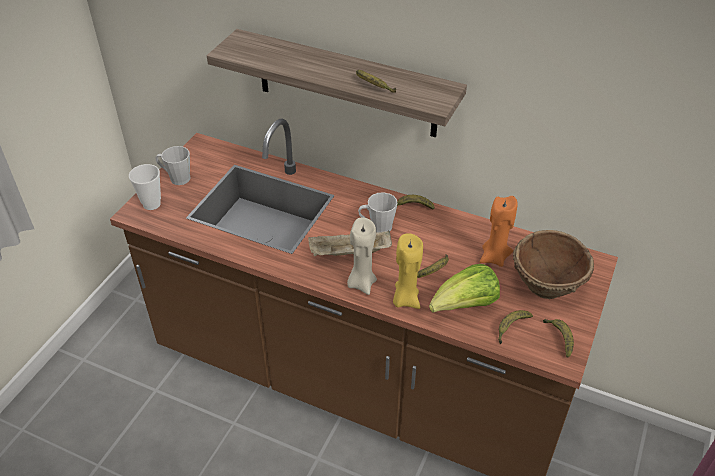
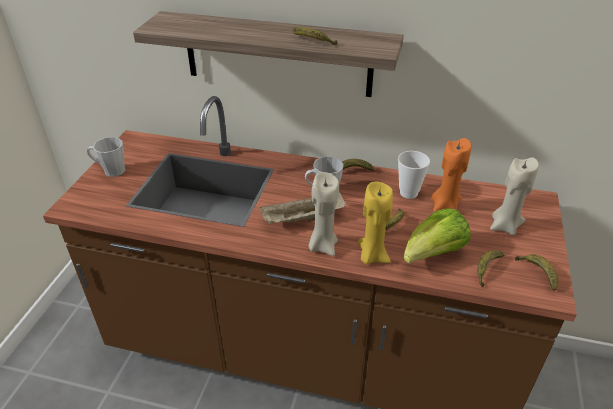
camera: 10 degrees left, 5 degrees down
(151, 204) = (87, 197): cup -> cup (408, 193)
(547, 286) = (504, 226): brown bowl -> beige candle

